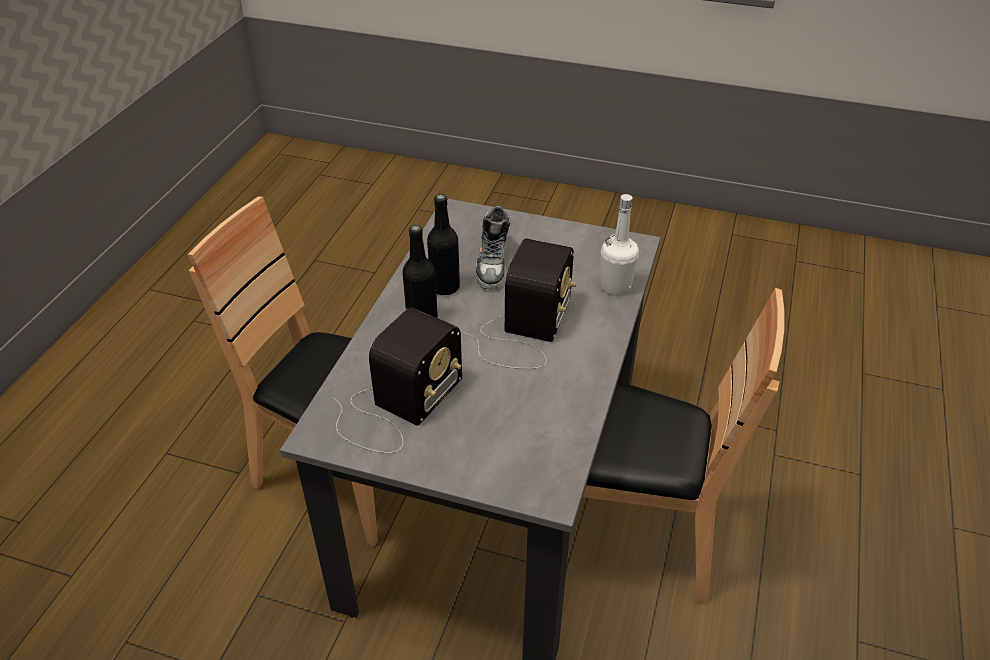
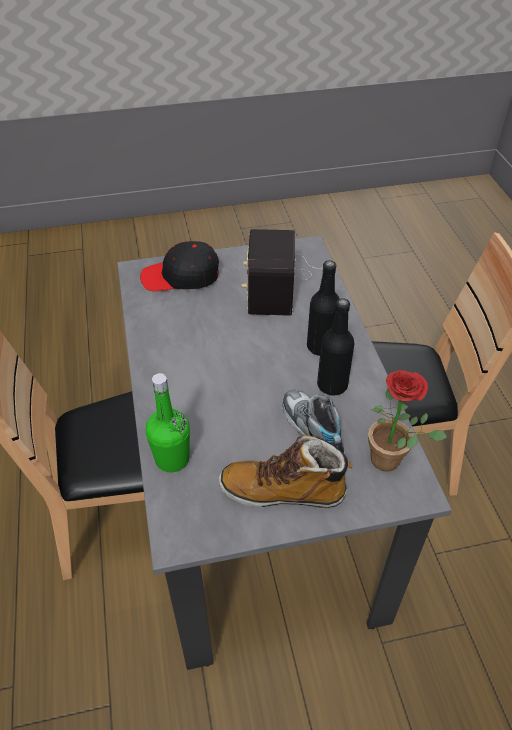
camera: 150 degrees right, 5 degrees up
(453, 229) = (392, 461): none -> potted plant
(502, 460) = (181, 276): none -> black cap
(524, 330) = (229, 372): radio -> none
(545, 241) = (283, 491): none -> boot
(615, 287) = (172, 459): white bottle -> green bottle

